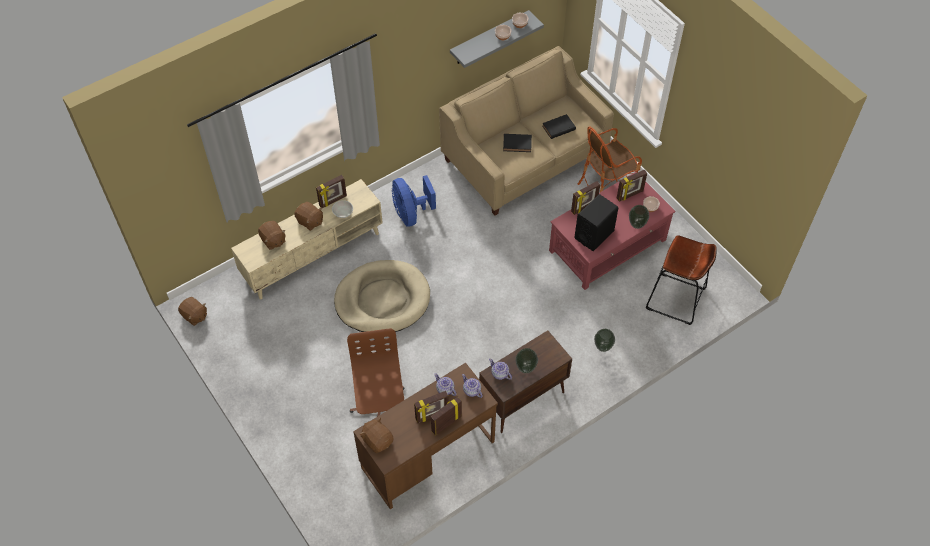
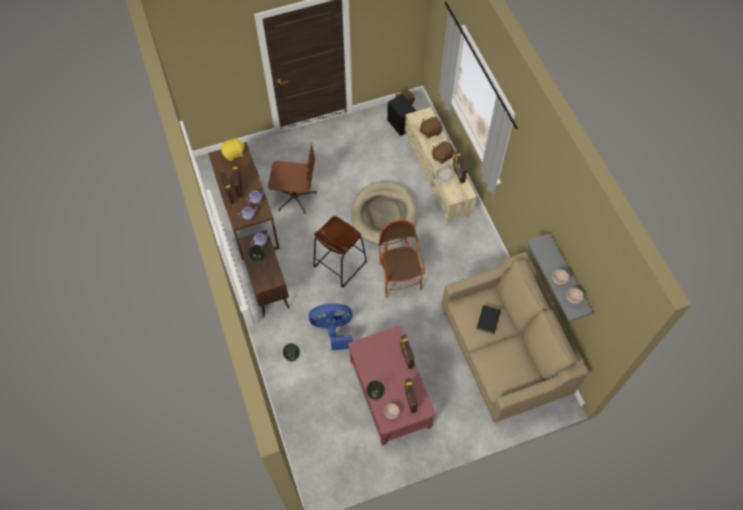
camera: 105 degrees right, 5 degrees up
(377, 440) = (233, 153): brown plush toy -> yellow plush toy
(411, 213) = (461, 250): blue fan -> blue fan (333, 330)
(558, 128) = (499, 359): black book -> none
(594, 234) = (375, 355): black speaker -> black speaker (401, 125)
(606, 186) = (455, 413): armchair -> armchair (399, 277)
(675, 299) = (318, 431): brown stool -> brown stool (340, 264)

